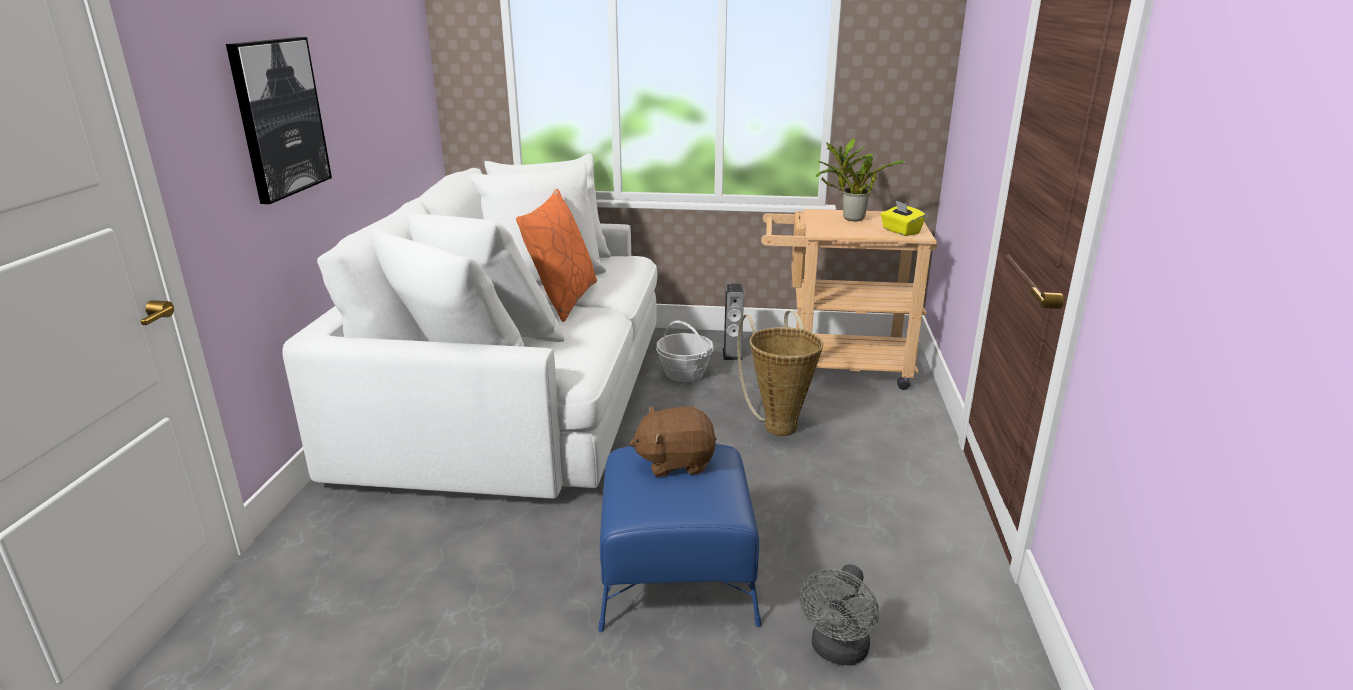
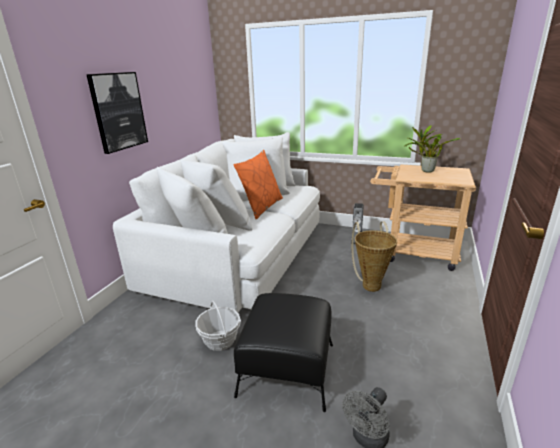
camera: 15 degrees right, 0 degrees up
(675, 462) = (288, 306): brown plush toy -> none
(676, 575) = (286, 369): blue ottoman -> black ottoman
(684, 374) = (327, 250): basket -> basket (220, 340)
(900, 231) = (454, 179): yellow tissue box -> none

